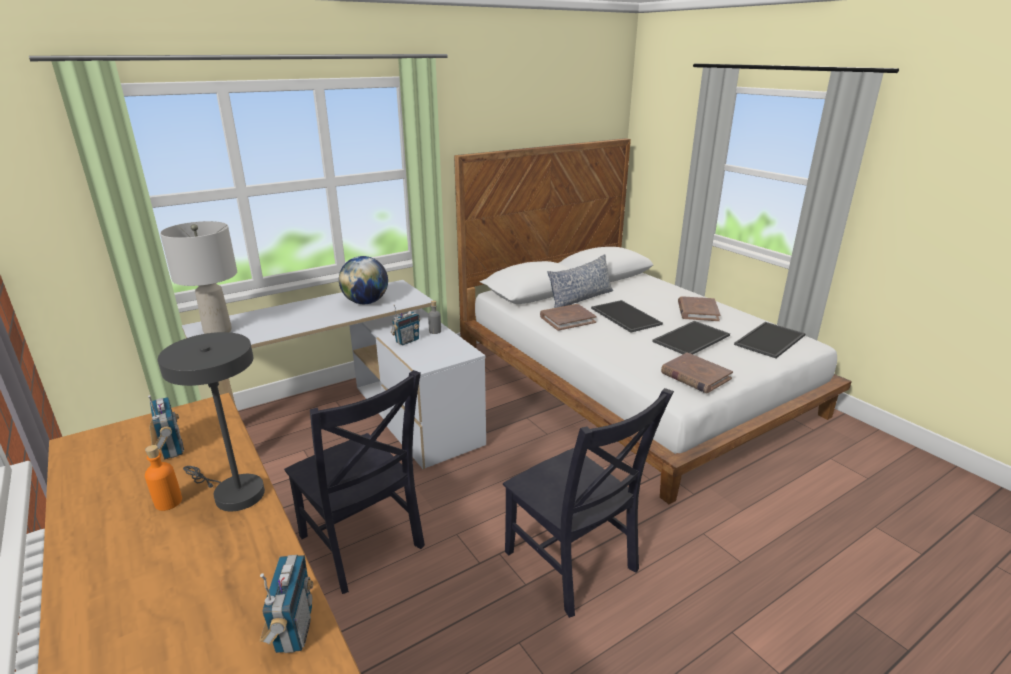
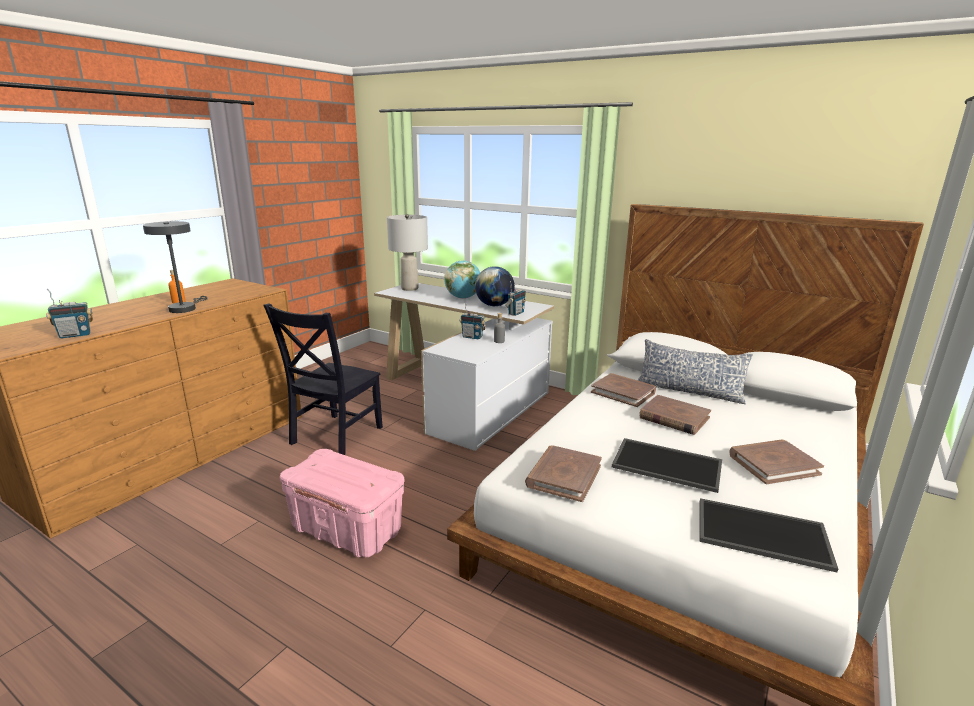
camera: 65 degrees right, 5 degrees down
(171, 449) = (225, 293): radio -> radio (515, 313)
(312, 310) = (463, 298): none -> globe
(573, 565) = (346, 530): black chair -> pink storage box
(624, 316) = (674, 418): tray -> brown book

